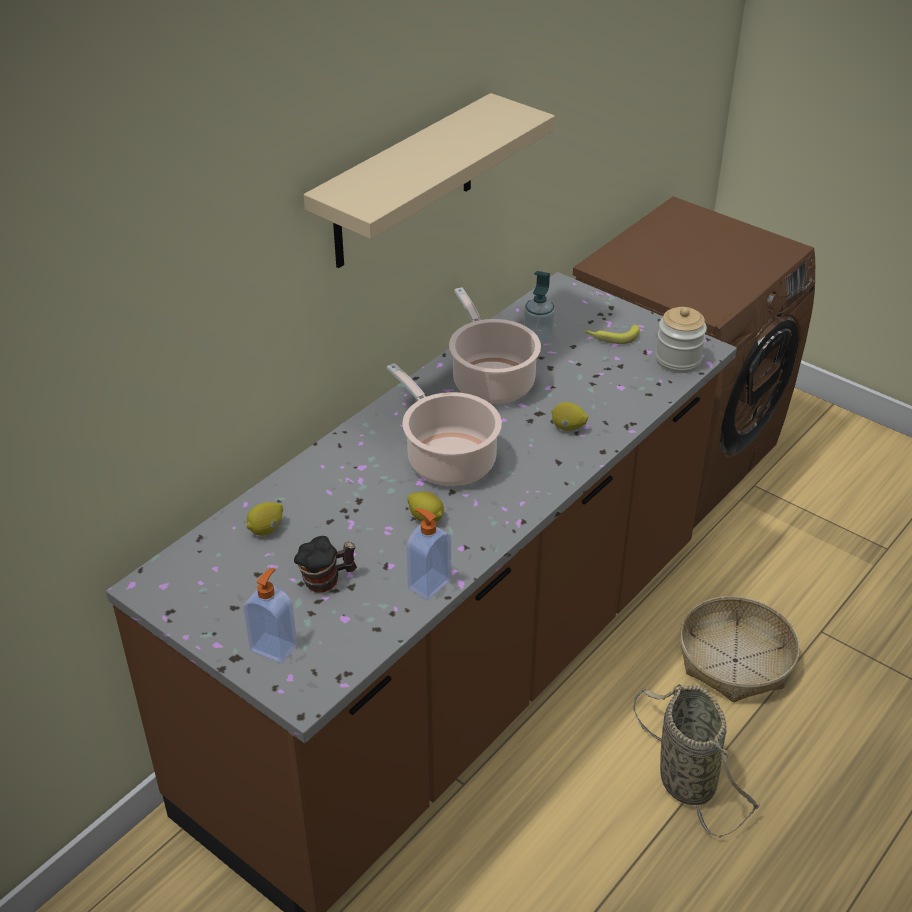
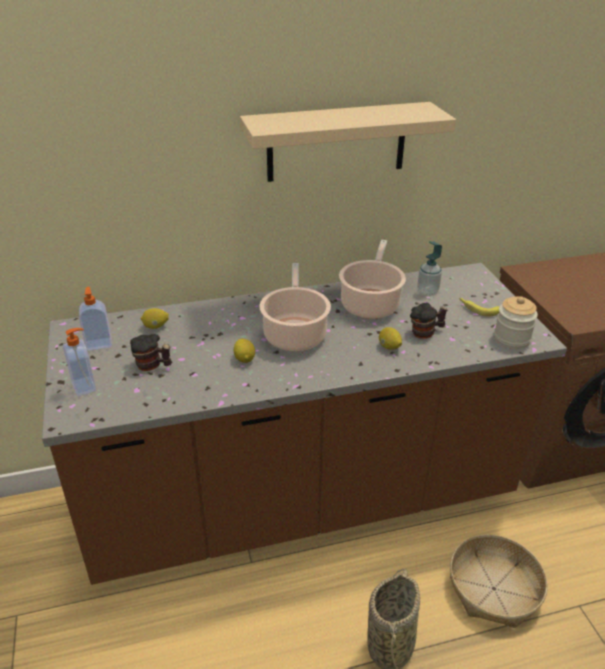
camera: 35 degrees right, 5 degrees down
(428, 584) = (202, 394): soap dispenser -> soap dispenser (99, 343)
(587, 391) = (426, 333): none -> mug

